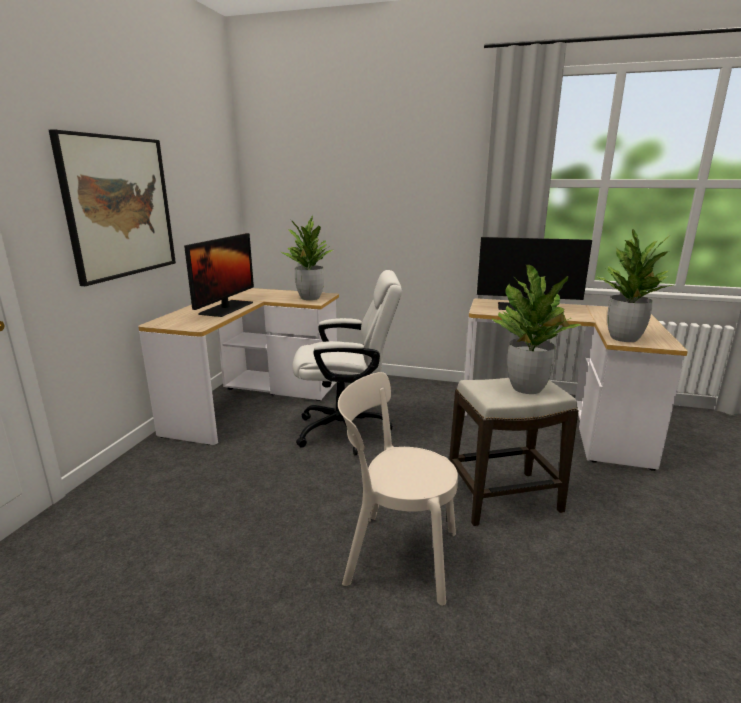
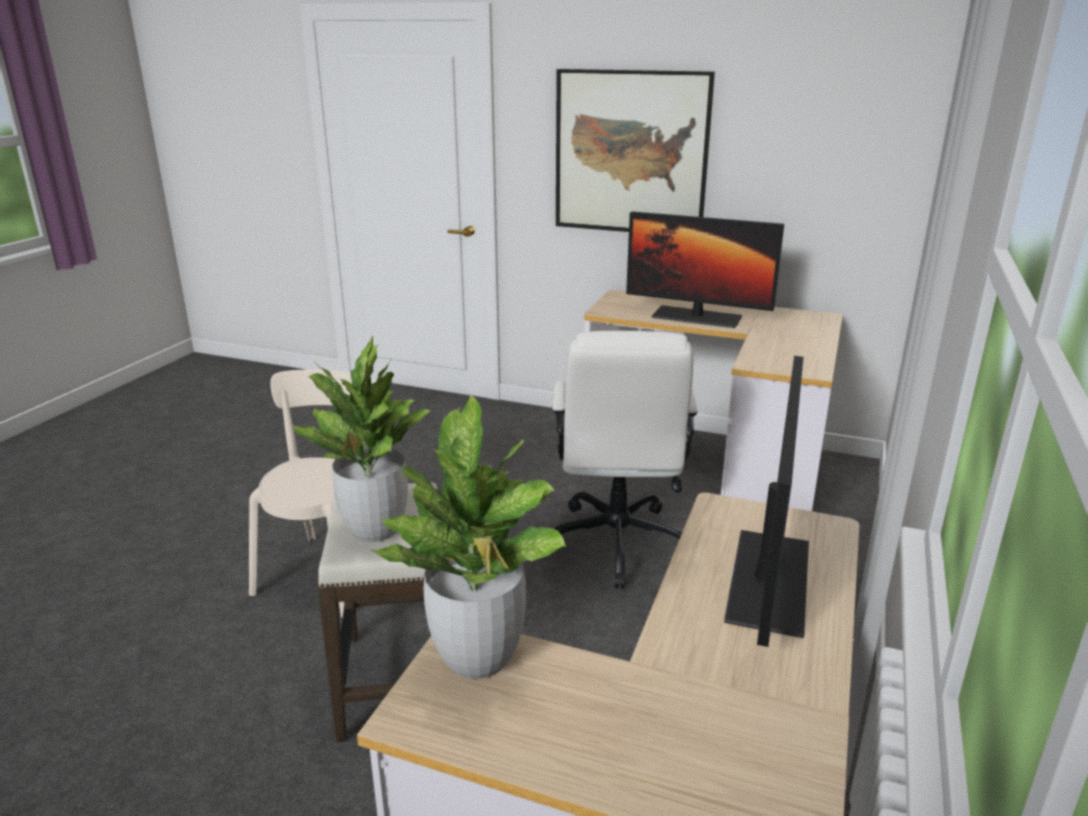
camera: 95 degrees right, 5 degrees up
(310, 298) = (781, 360): potted plant -> none

